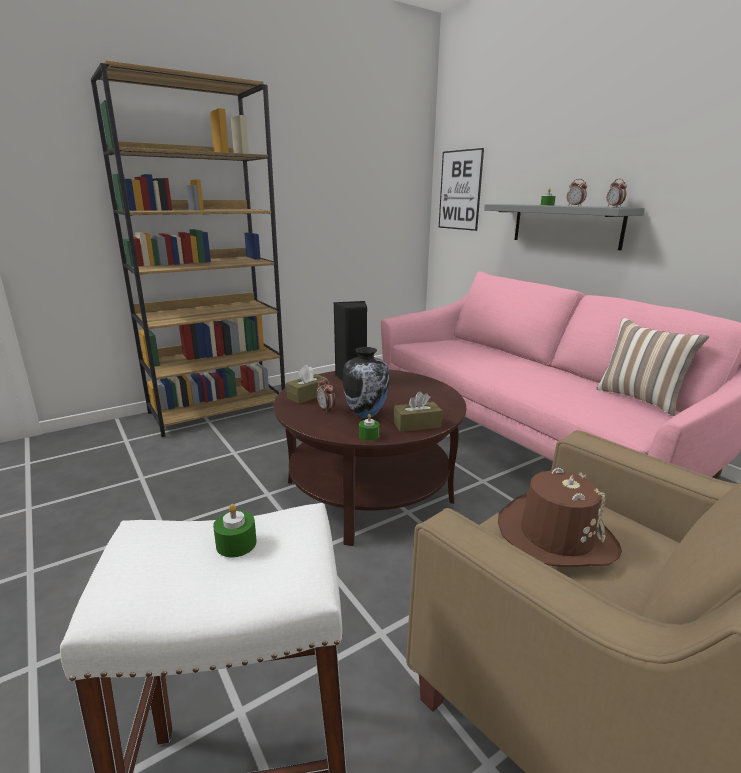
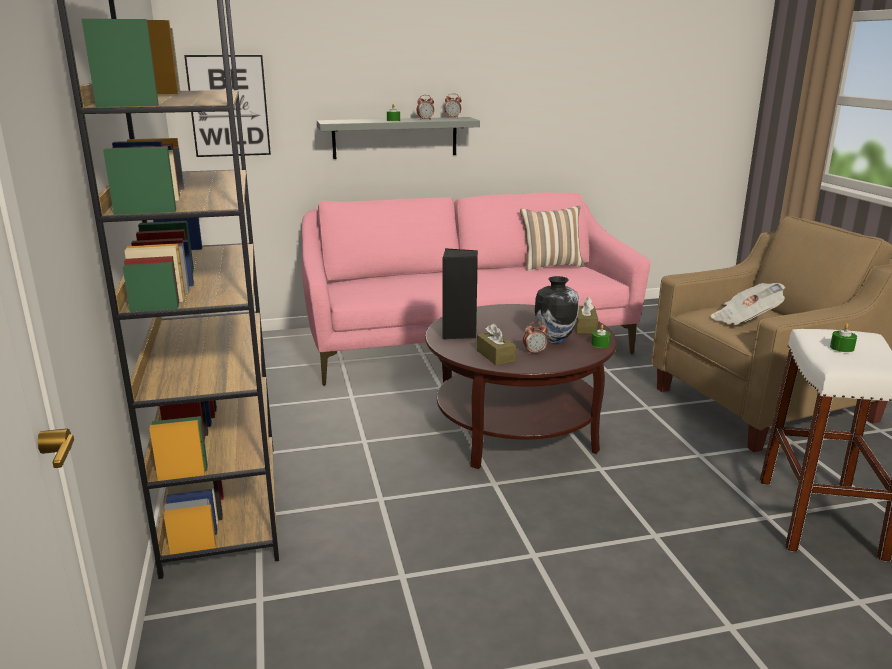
camera: 70 degrees left, 0 degrees up
(555, 534) = (745, 320): brown hat -> newspaper

